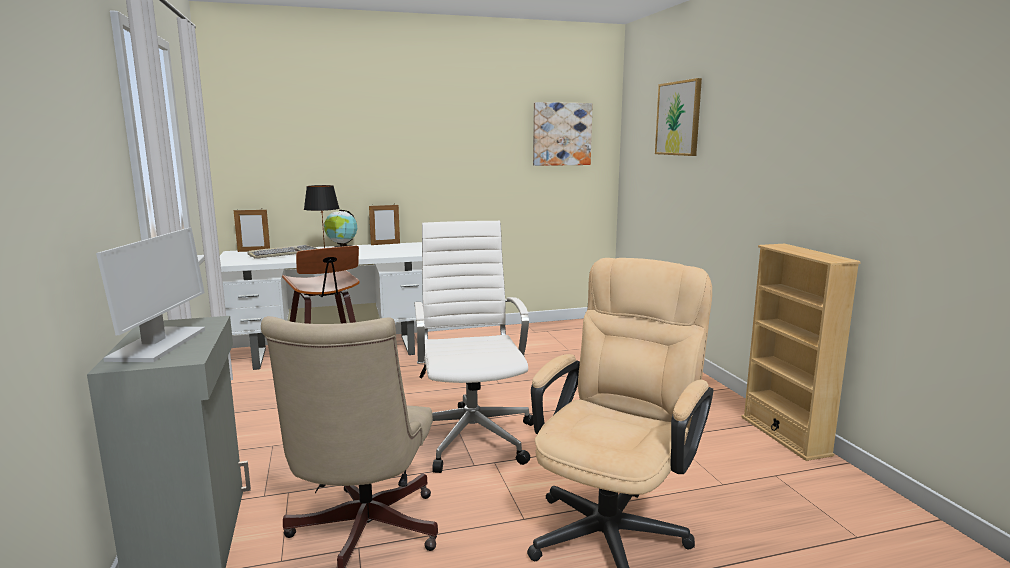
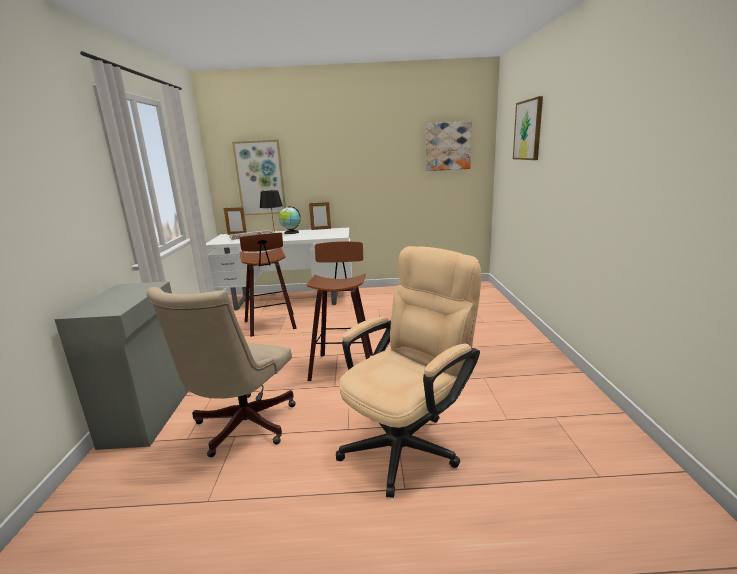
camera: 15 degrees right, 5 degrees up
(158, 345) = (109, 301): monitor -> none
(294, 166) = (260, 178): none -> picture
(472, 436) = (343, 365): white office chair -> stool
(785, 435) = (579, 384): beige bookcase -> none

